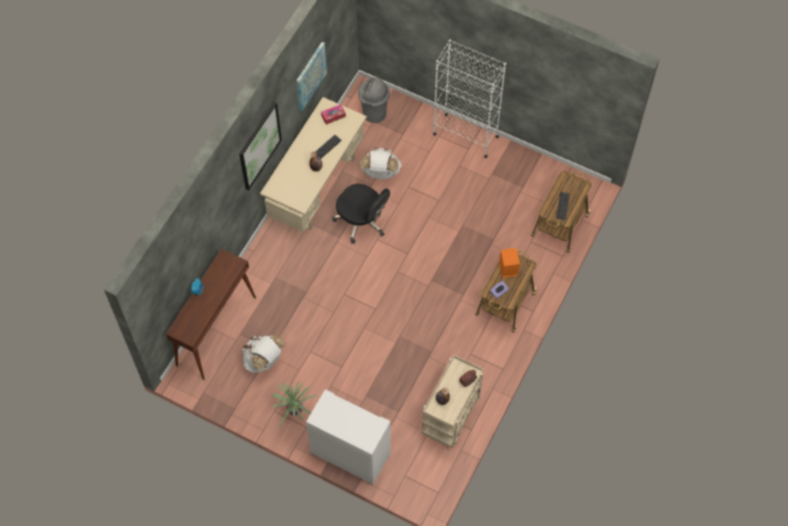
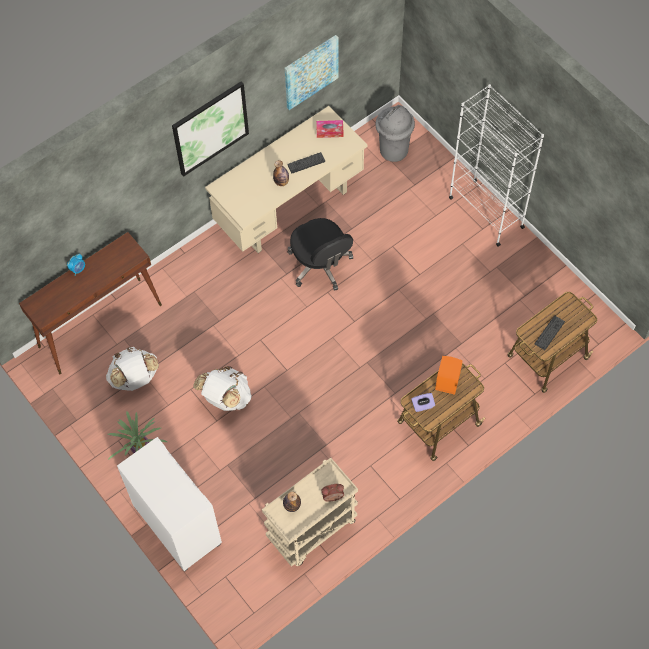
camera: 25 degrees right, 0 degrees up
(380, 172) = (368, 218): white backpack -> white backpack (225, 398)

